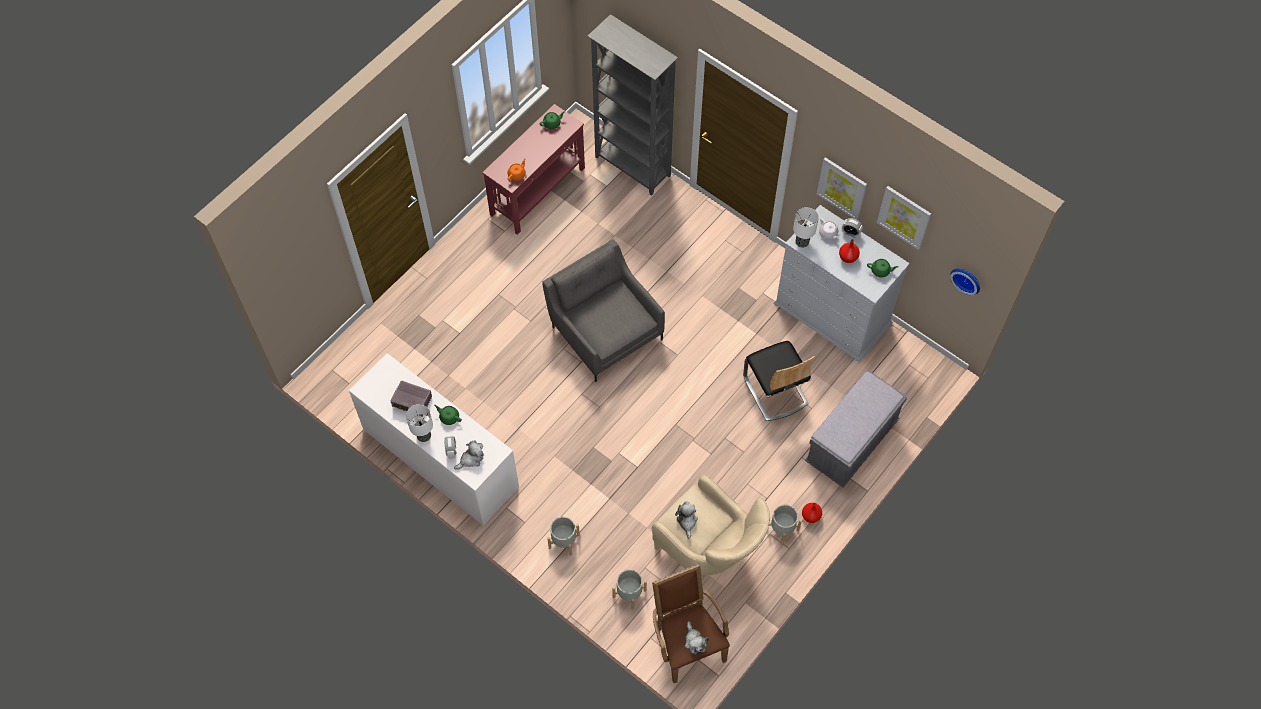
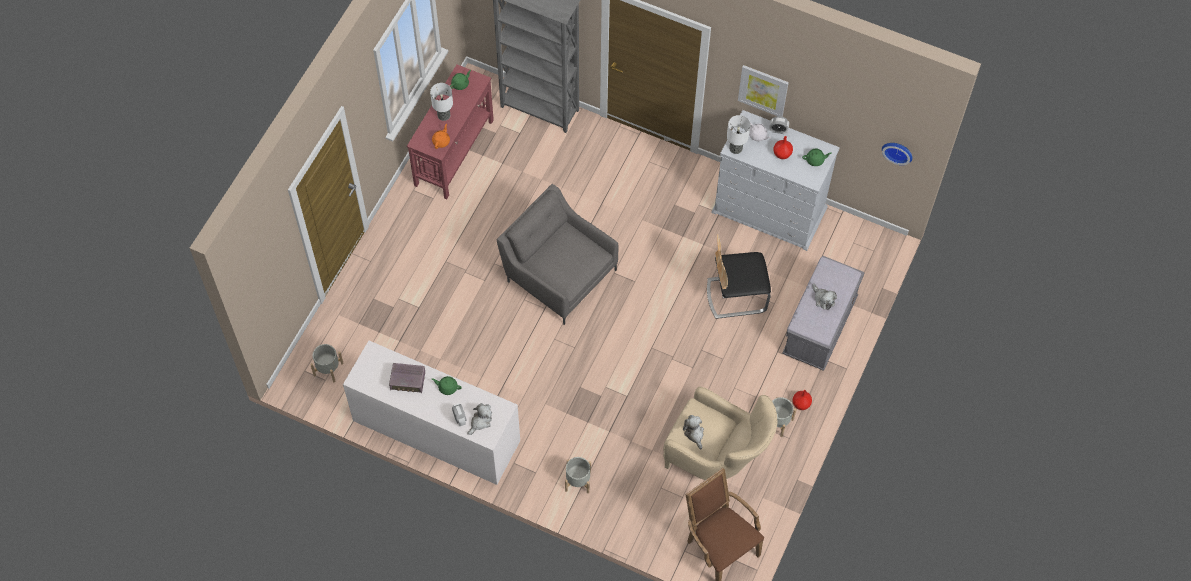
camera: 15 degrees left, 0 degrees up
(424, 435) = (429, 410): table lamp -> table lamp (444, 115)
(629, 593) = (653, 515): grey planter -> grey planter (328, 369)
(694, 641) = (732, 541): plush toy -> plush toy (823, 299)
(775, 391) = (736, 295): chair -> chair turned 120 degrees clockwise
(904, 217) = (829, 106): picture -> none

